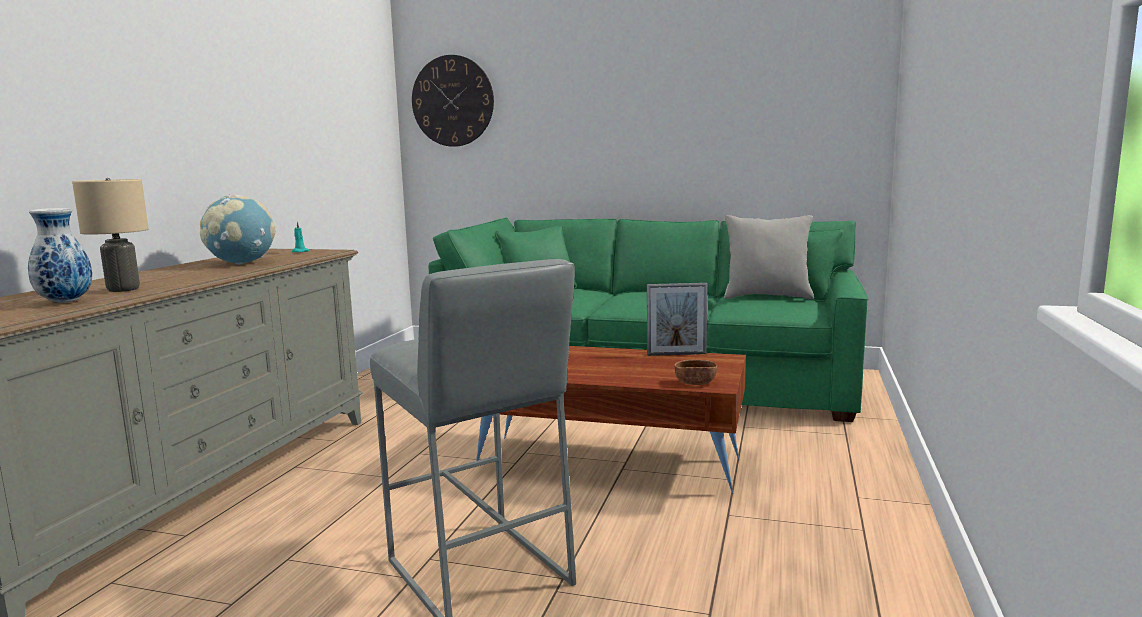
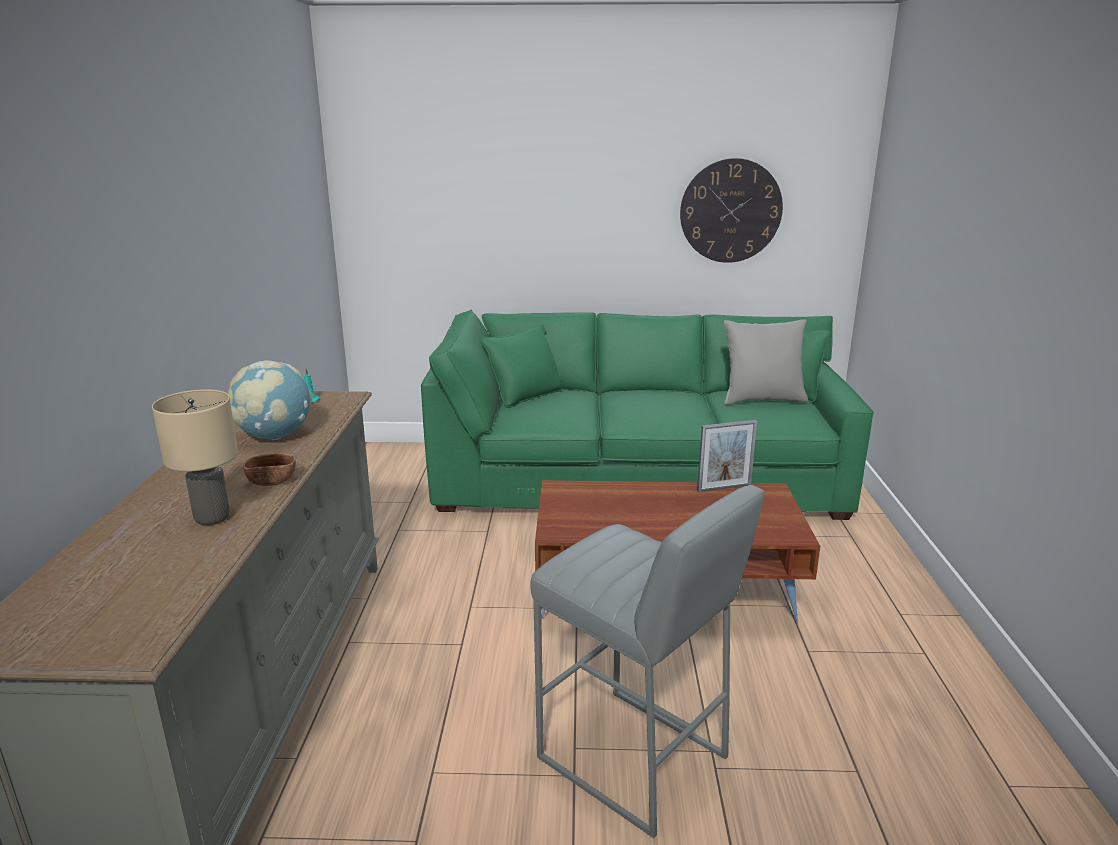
camera: 15 degrees left, 10 degrees up
(65, 301) = (177, 557): vase -> none
(452, 101) = (398, 174): wall clock -> wall clock (730, 211)
(695, 382) = (773, 532): brown bowl -> brown bowl (272, 481)

